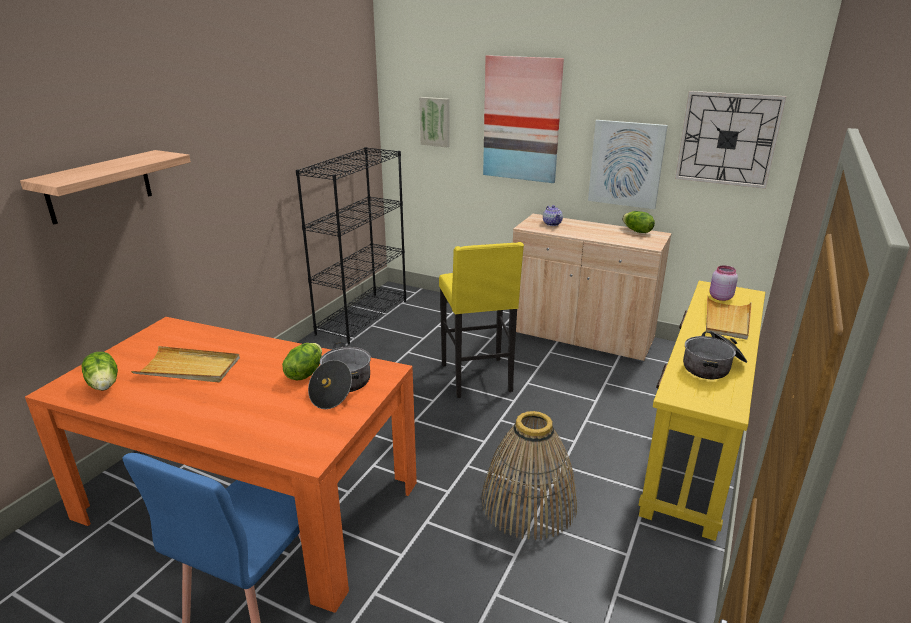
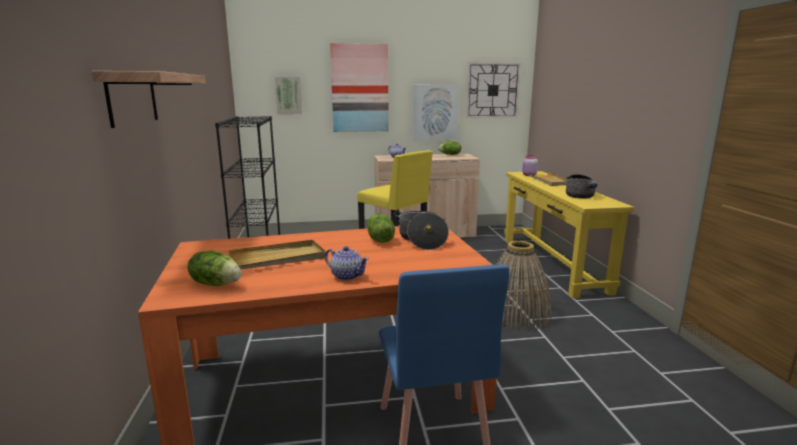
camera: 35 degrees left, 10 degrees down
(193, 416) = (347, 276): none -> teapot

